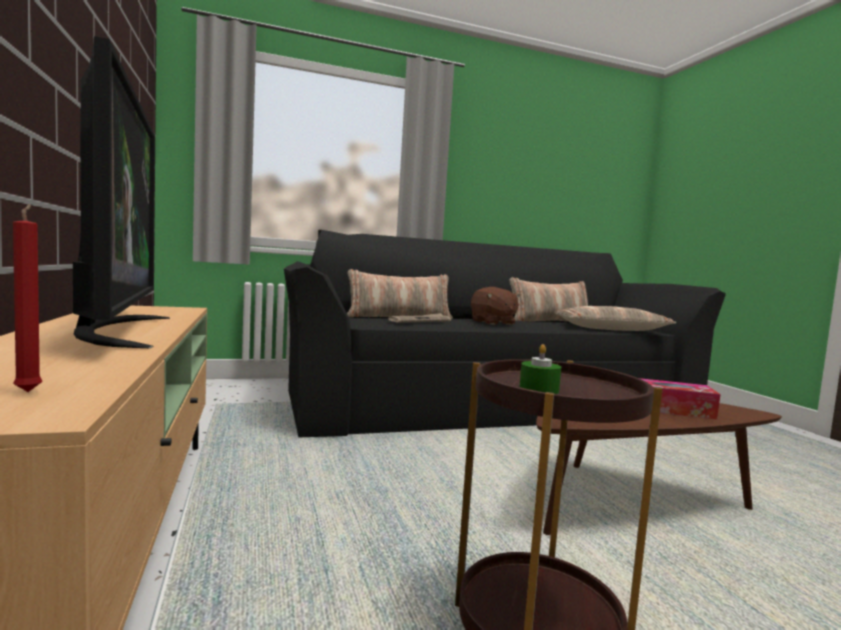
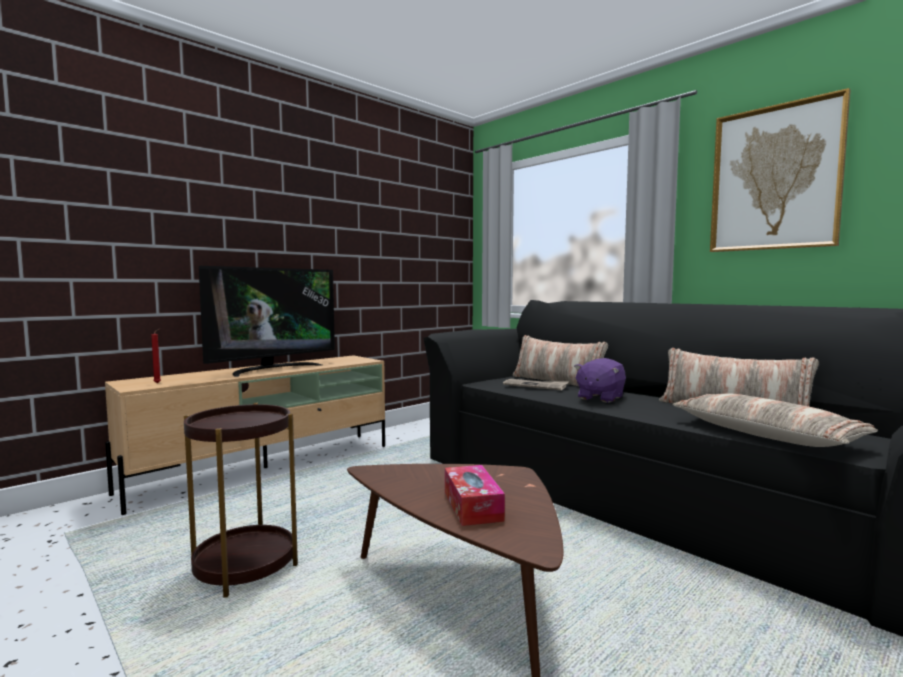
camera: 65 degrees right, 0 degrees up
(492, 322) = (599, 398): brown plush toy -> purple plush toy
(502, 155) = (774, 178): none -> picture
(539, 390) = (230, 420): green candle -> none

